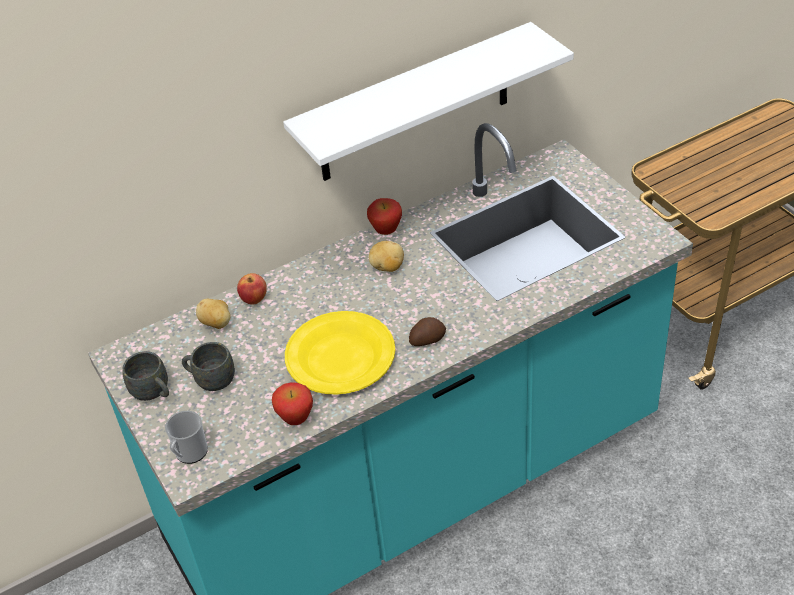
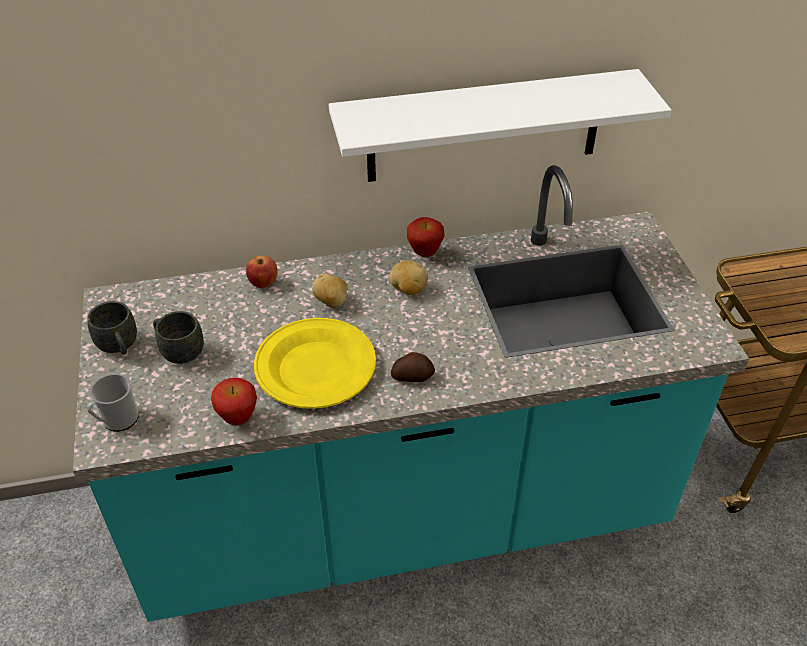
camera: 15 degrees right, 0 degrees up
(216, 323) = (215, 296): potato -> potato (332, 302)

